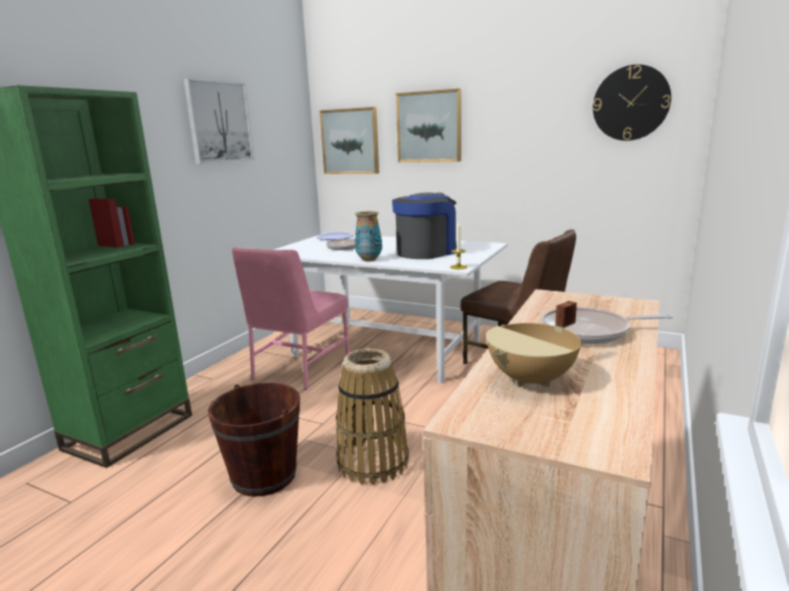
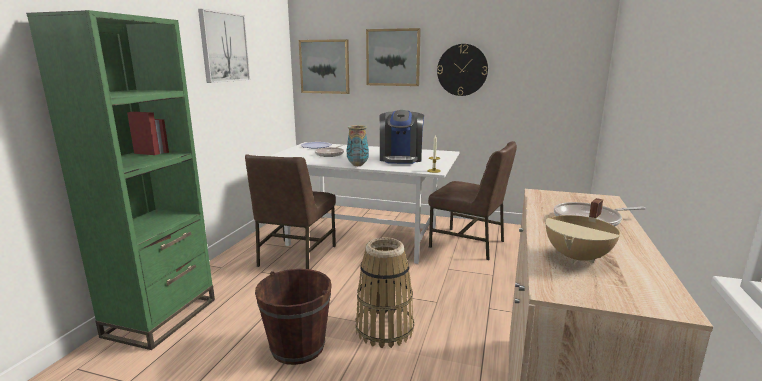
camera: 10 degrees left, 0 degrees up
(299, 368) = (295, 256): pink chair -> brown chair
(427, 252) = (401, 158): coffee machine -> coffee machine turned 150 degrees clockwise
(630, 103) = (552, 46): wall clock -> wall clock (462, 70)

